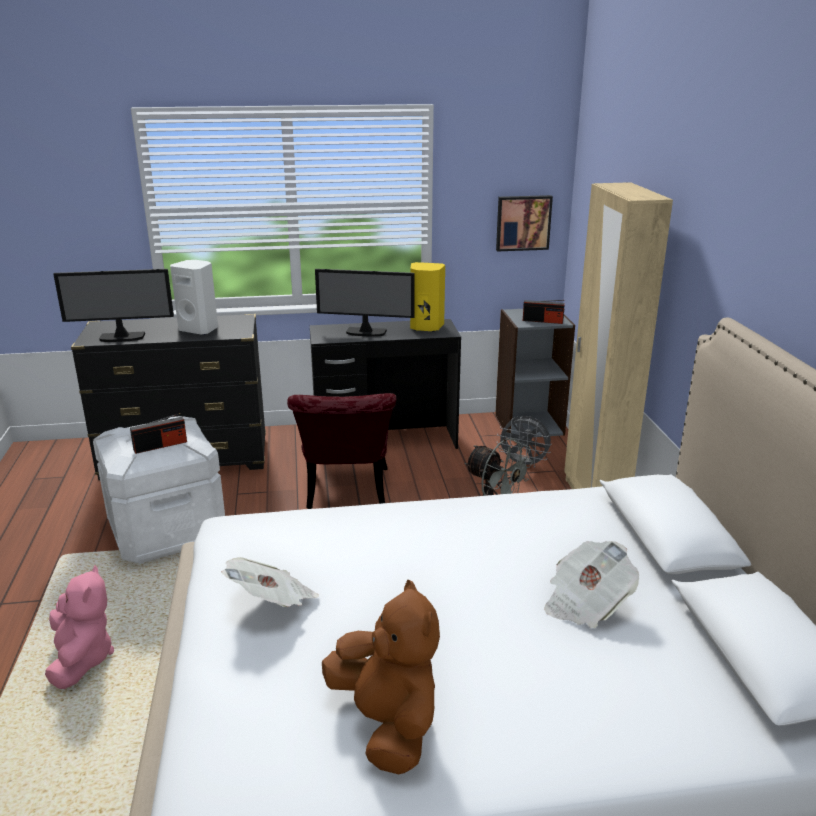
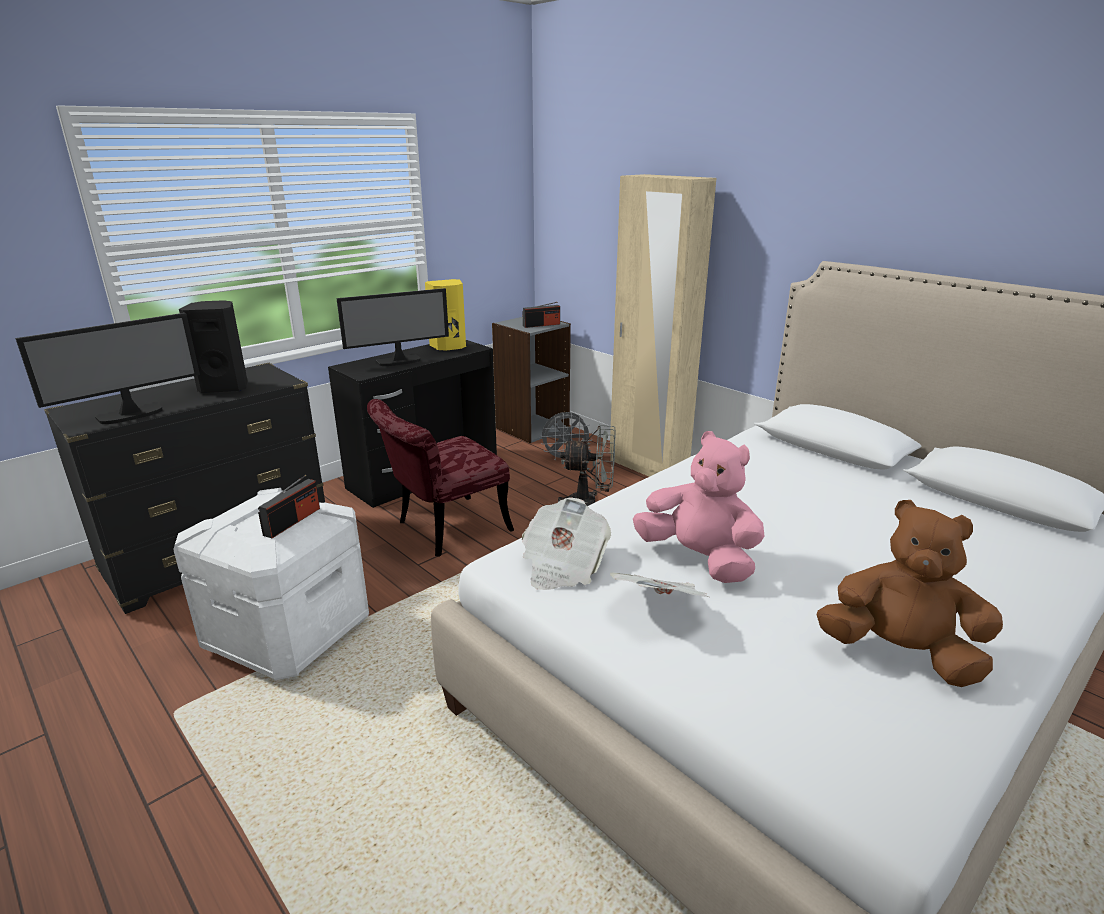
camera: 35 degrees left, 0 degrees up
(81, 659) = (344, 806): pink plush toy -> pink plush toy (699, 559)
(199, 329) = (225, 387): white speaker -> black speaker
(347, 494) = (443, 530): red chair -> red chair turned 90 degrees clockwise
(523, 222) = (499, 235): picture -> none
(586, 602) = (866, 508): newspaper -> newspaper (562, 566)

